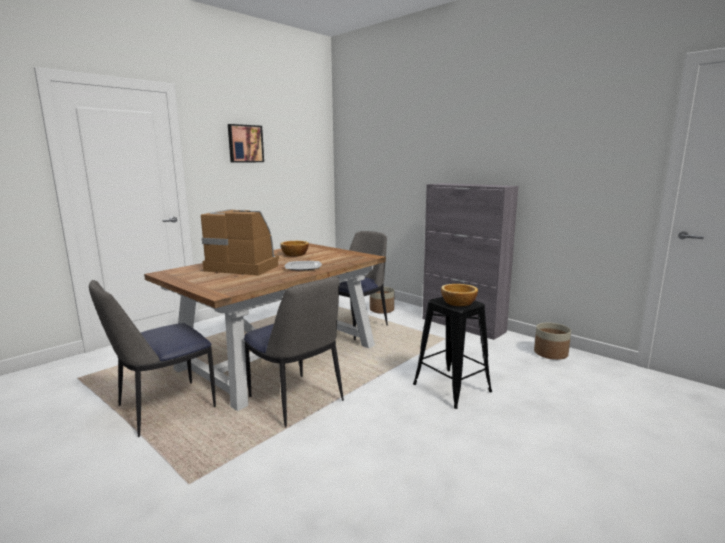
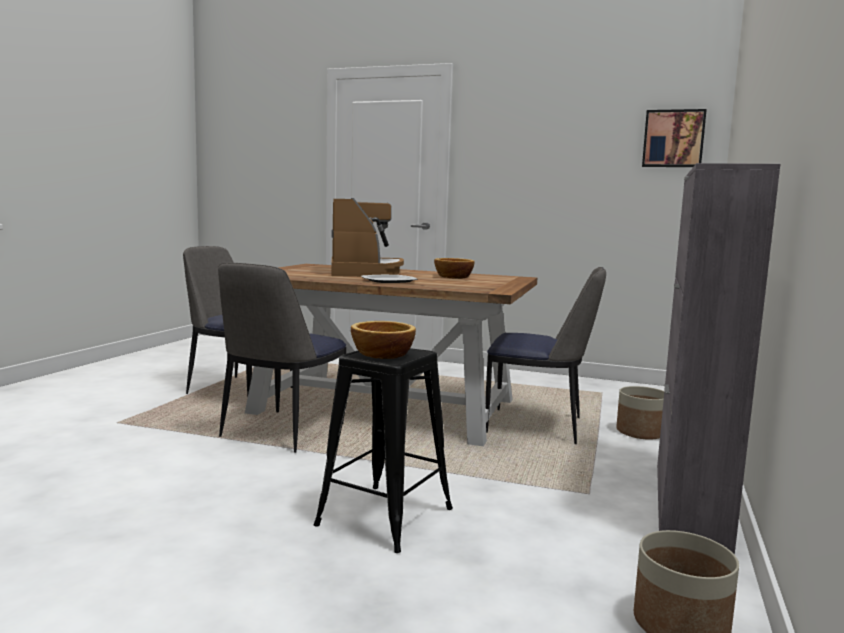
camera: 65 degrees right, 5 degrees down
(245, 143) = (540, 132): picture -> picture (673, 139)

